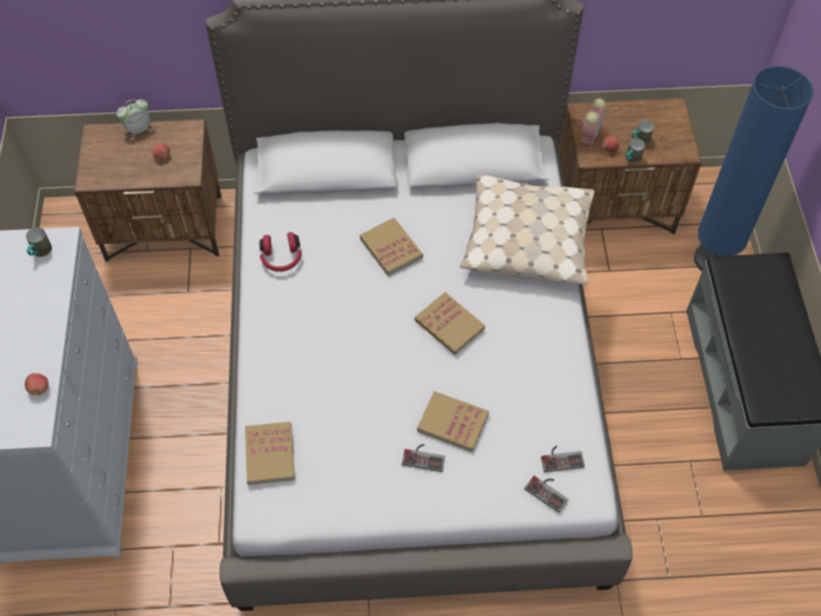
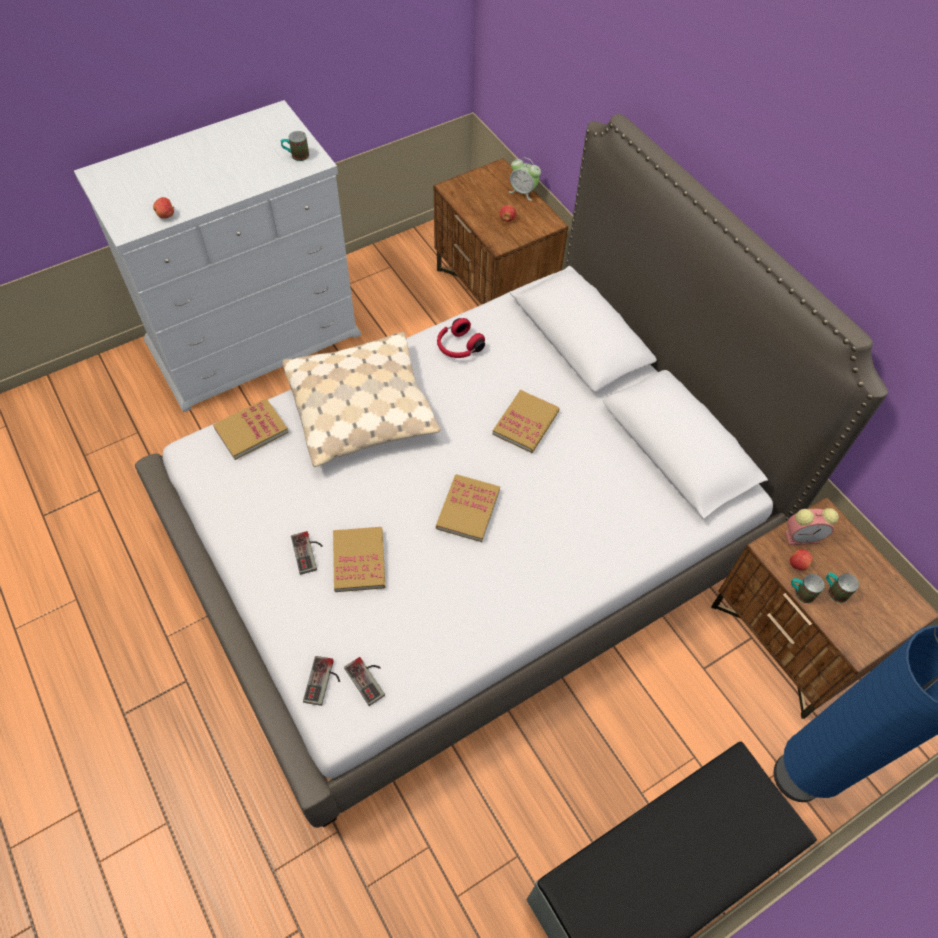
camera: 60 degrees right, 0 degrees up
(527, 239) = (618, 534): beige pillow -> beige pillow (362, 408)

